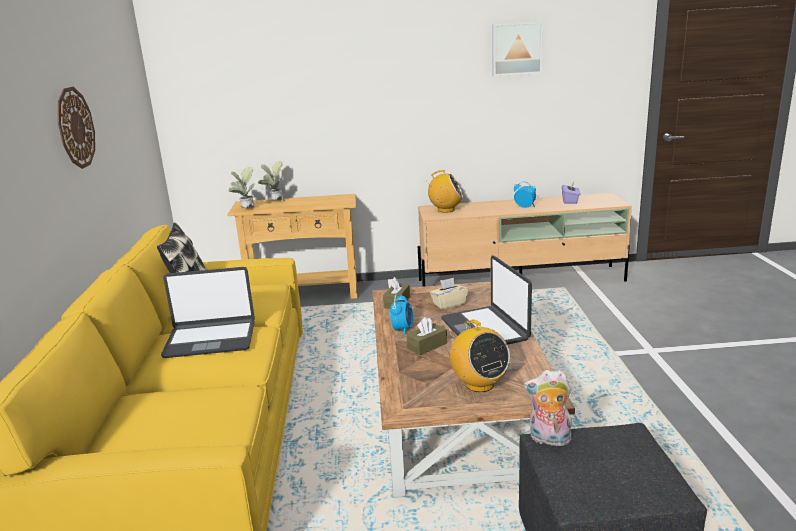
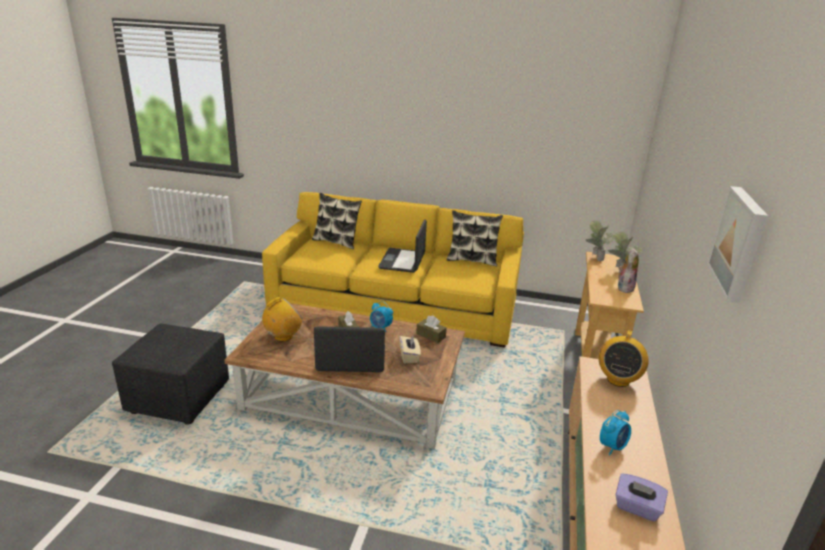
camera: 105 degrees right, 5 degrees up
(75, 128) = (479, 129): wall clock -> none
(121, 421) = (336, 242): none -> pillow
(479, 384) = (283, 336): radio -> radio turned 150 degrees clockwise
(548, 440) = (207, 337): plush toy -> plush toy (624, 287)

